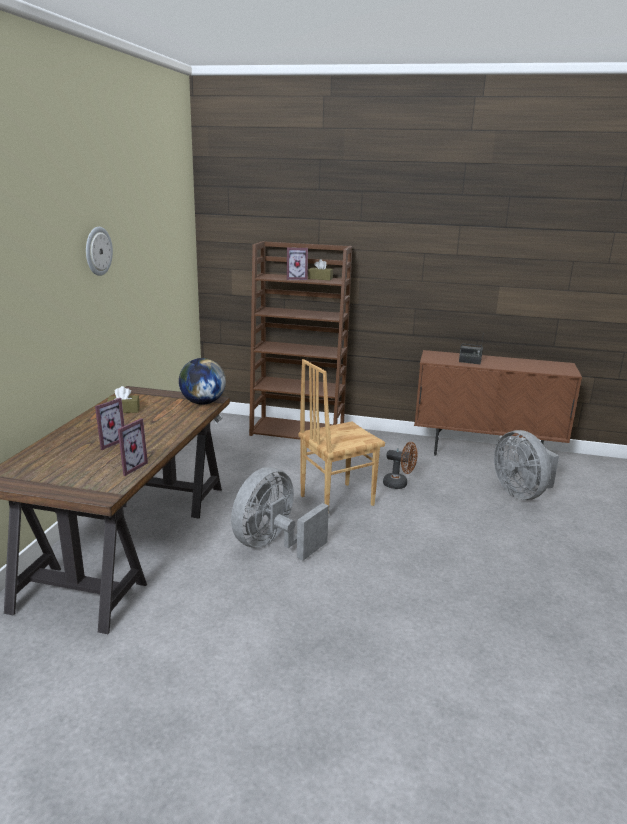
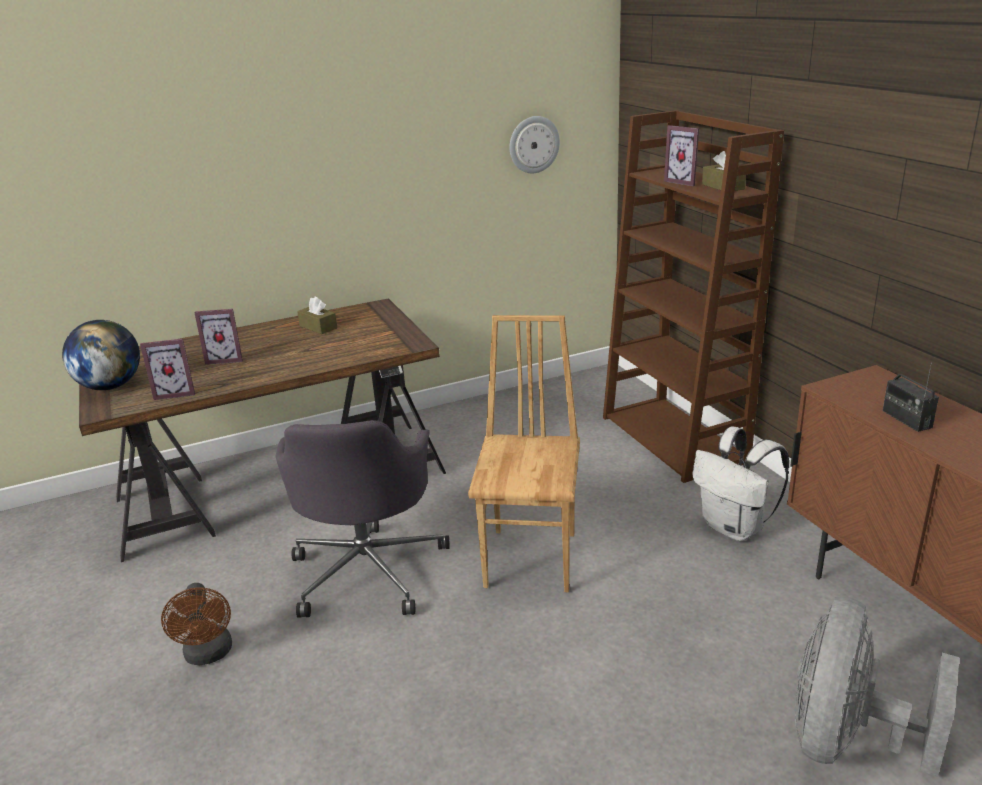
camera: 55 degrees right, 5 degrees up
(97, 251) = (341, 118): wall clock -> wall clock (533, 144)
(203, 403) = (396, 345): globe -> globe (110, 386)
(274, 544) = (368, 569): grey fan -> grey office chair
(335, 500) = (533, 559): brown chair -> brown chair turned 75 degrees clockwise
(382, 452) = (735, 528): none -> white backpack
(399, 484) = (659, 589): brown fan -> brown fan (209, 655)

